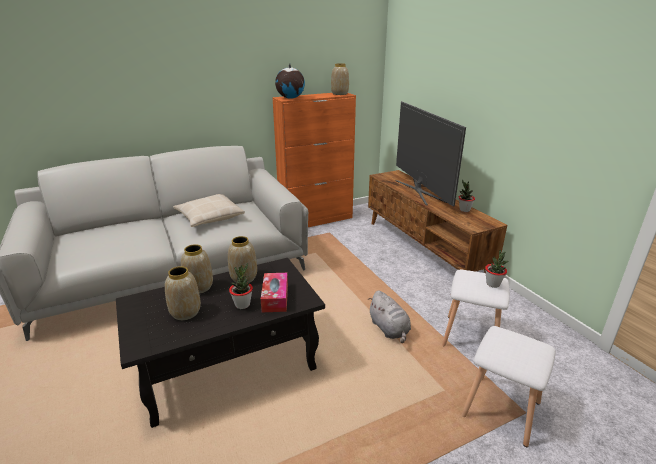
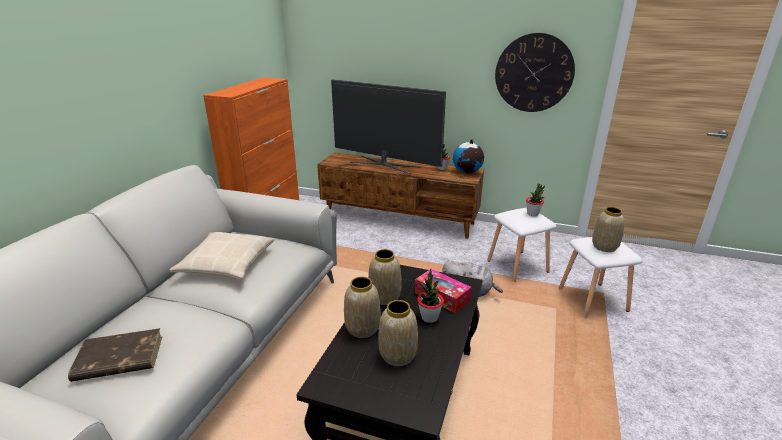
camera: 45 degrees left, 0 degrees up
(97, 239) = (118, 359): none -> brown book
(290, 98) = (230, 92): globe -> globe (467, 172)
(340, 94) = (268, 80): vase -> vase (605, 247)
(577, 123) = (534, 73): none -> wall clock

